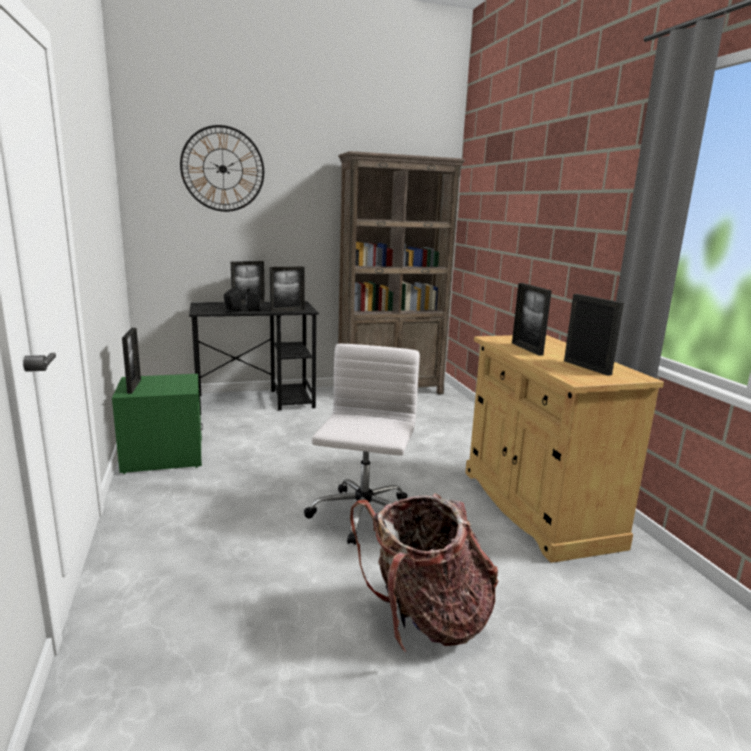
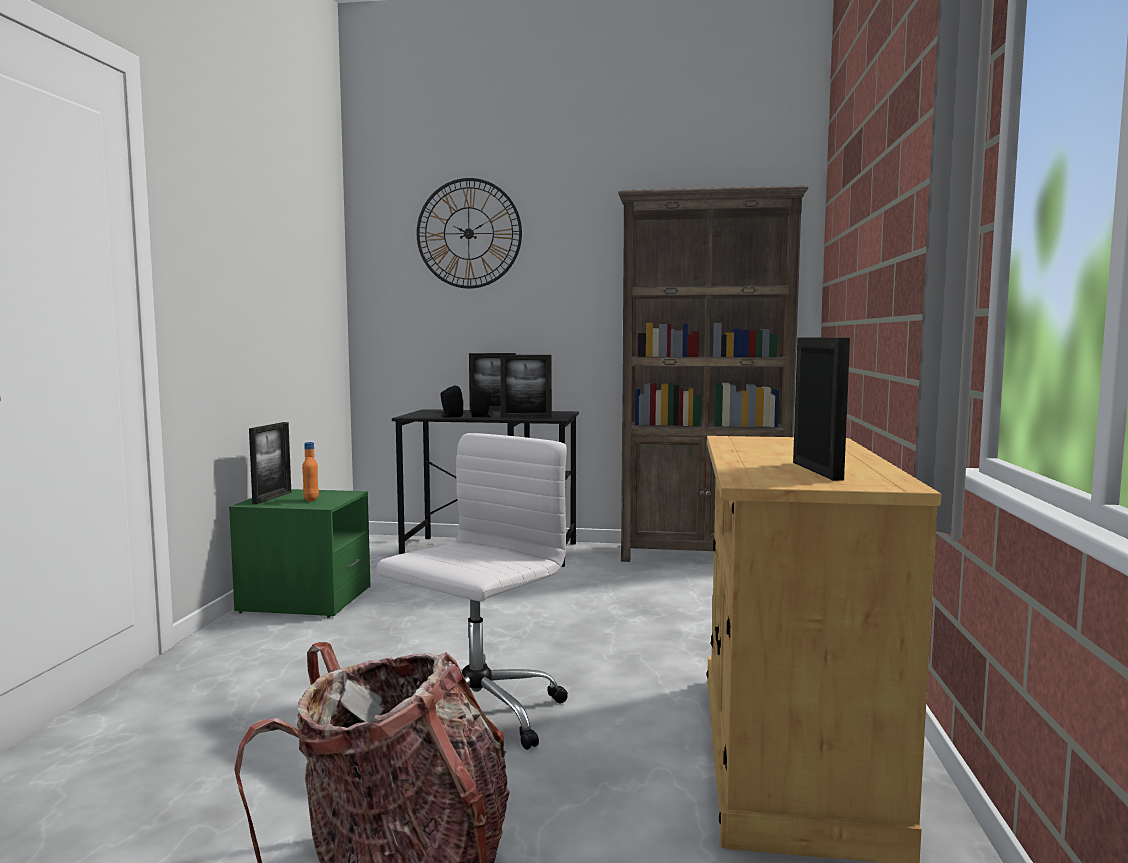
camera: 25 degrees right, 10 degrees down
(168, 385) = (311, 499): none -> orange bottle
(526, 349) = (761, 449): picture frame -> none

